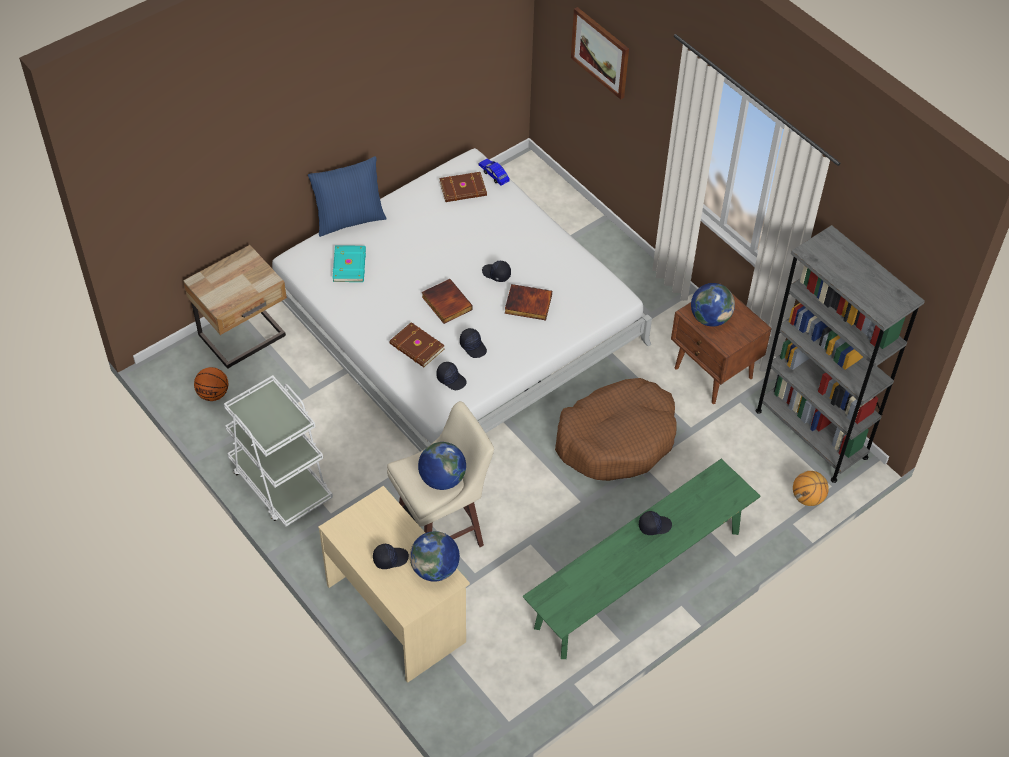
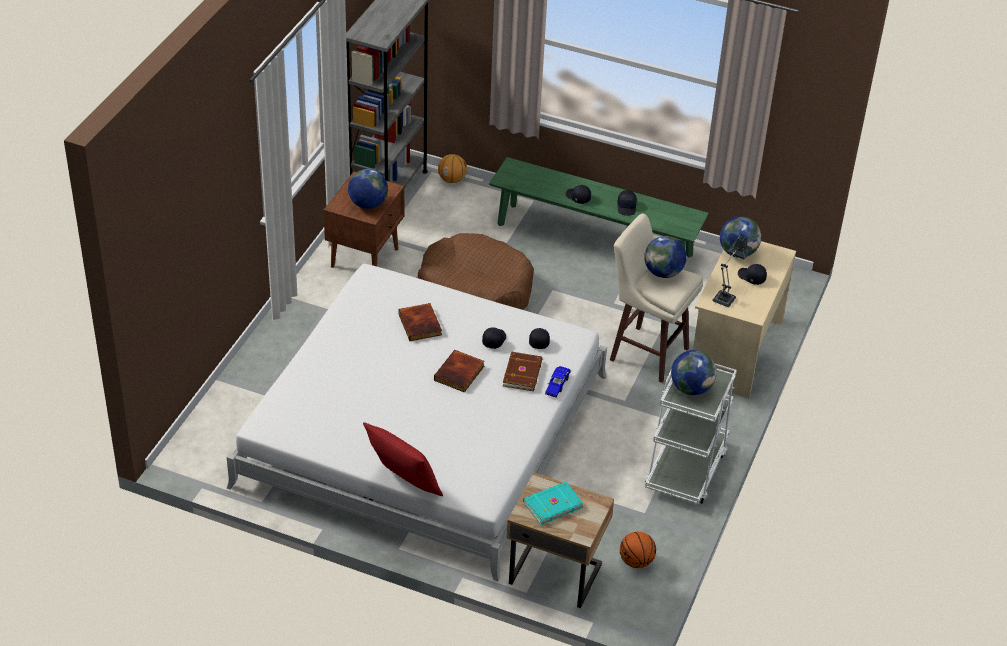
camera: 120 degrees left, 10 degrees down
(274, 412) = (691, 388): none -> globe
(349, 219) = (403, 484): blue pillow -> red pillow
(350, 265) = (462, 458): turquoise book -> turquoise book (552, 504)
(378, 519) = (726, 296): none -> table lamp
(463, 189) = (307, 415): brown book -> none
(493, 174) = (271, 403): blue toy car -> blue toy car (557, 385)
(496, 274) = (400, 356): black cap -> black cap (627, 207)
(600, 52) = (186, 233): picture -> none

